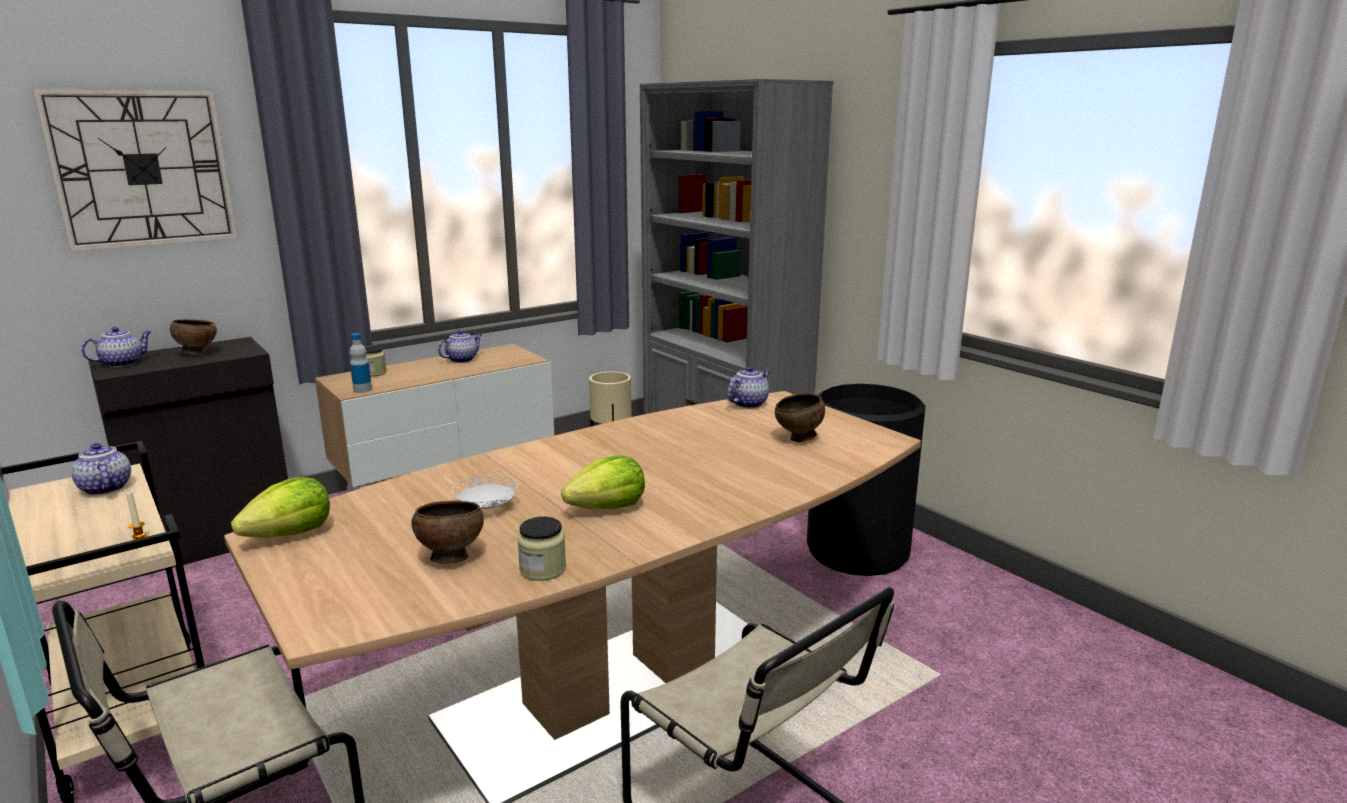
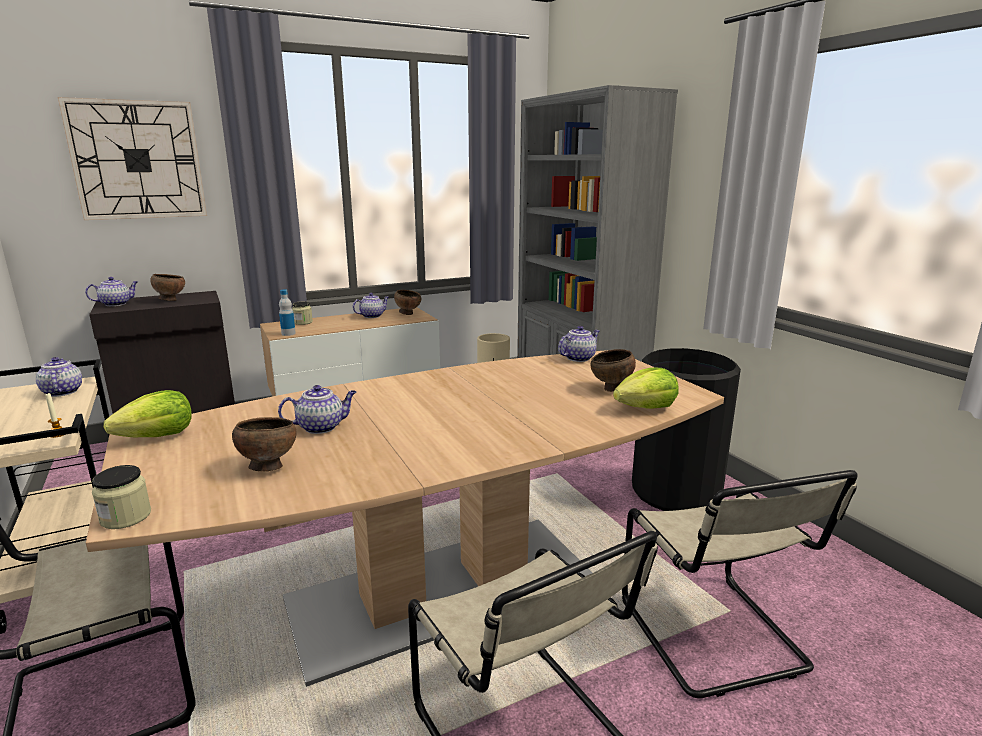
camera: 10 degrees right, 0 degrees up
(487, 507) = (321, 427): white plate -> teapot
(507, 354) = (408, 314): none -> brown bowl
(542, 569) = (338, 483): jar -> jar (126, 517)
(608, 508) = (420, 435): lettuce -> lettuce (646, 408)
(930, 704) = (715, 638): none -> beige chair

